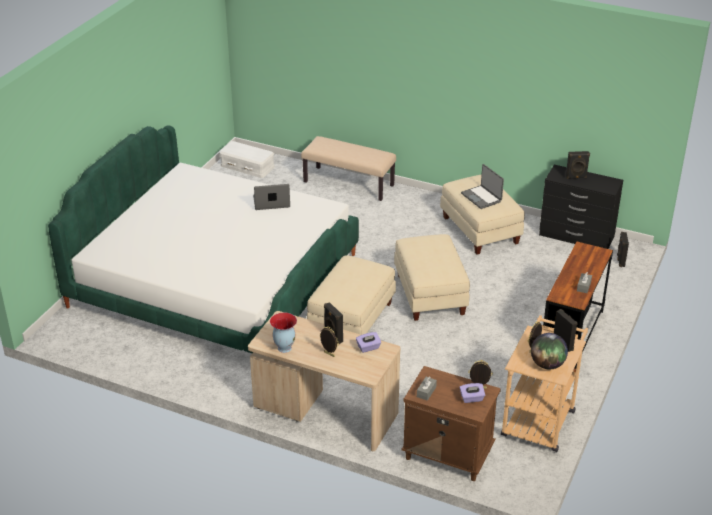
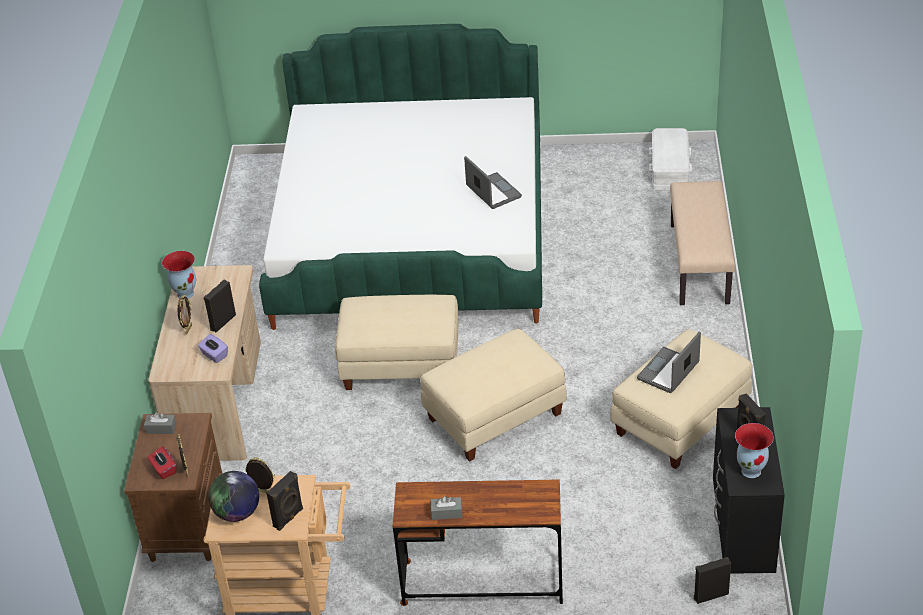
camera: 70 degrees right, 5 degrees up
(471, 398) = (164, 469): purple tissue box -> red tissue box
(600, 183) = (751, 470): none -> vase

